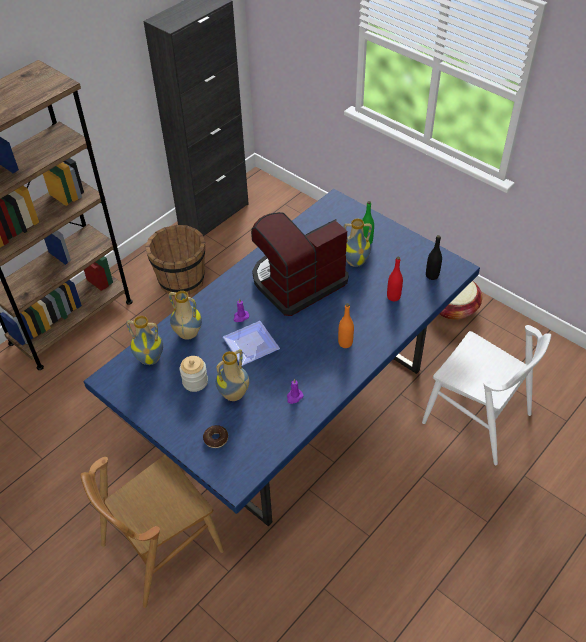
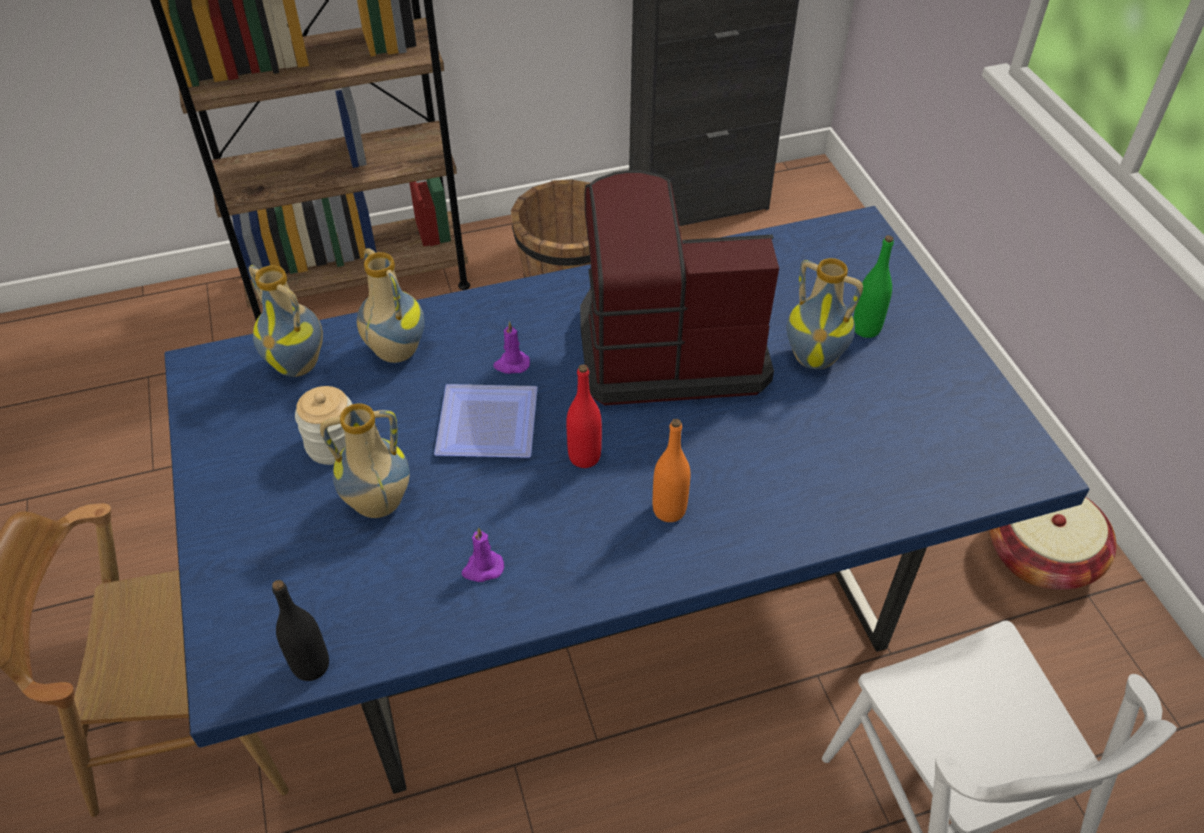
camera: 30 degrees right, 0 degrees up
(216, 439) = (274, 573): donut -> none
(393, 297) = (842, 463): red bottle -> red bottle (584, 457)
(432, 275) = (961, 457): black bottle -> black bottle (311, 665)

